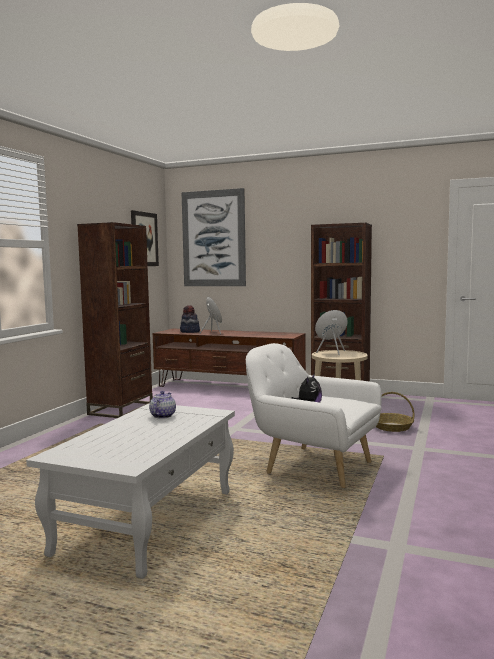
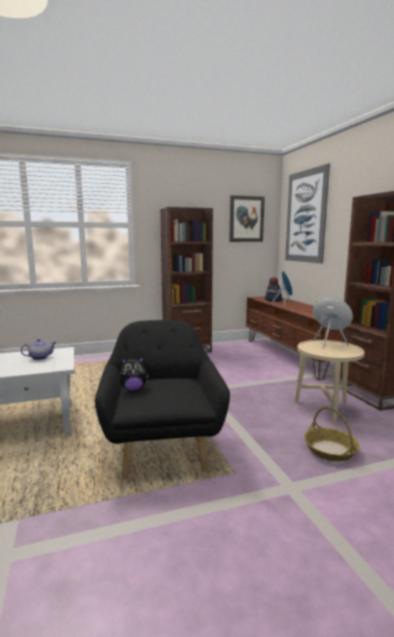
camera: 50 degrees right, 5 degrees up
(313, 465) = (163, 446): white armchair -> black armchair

